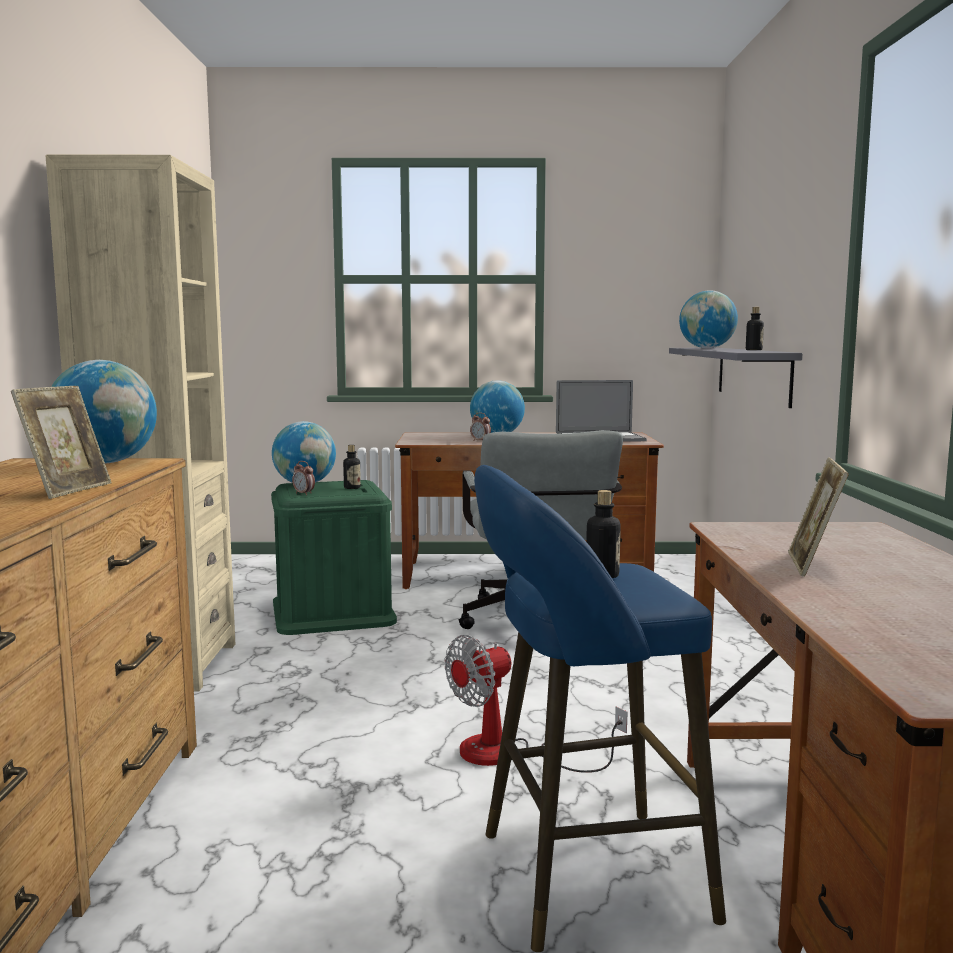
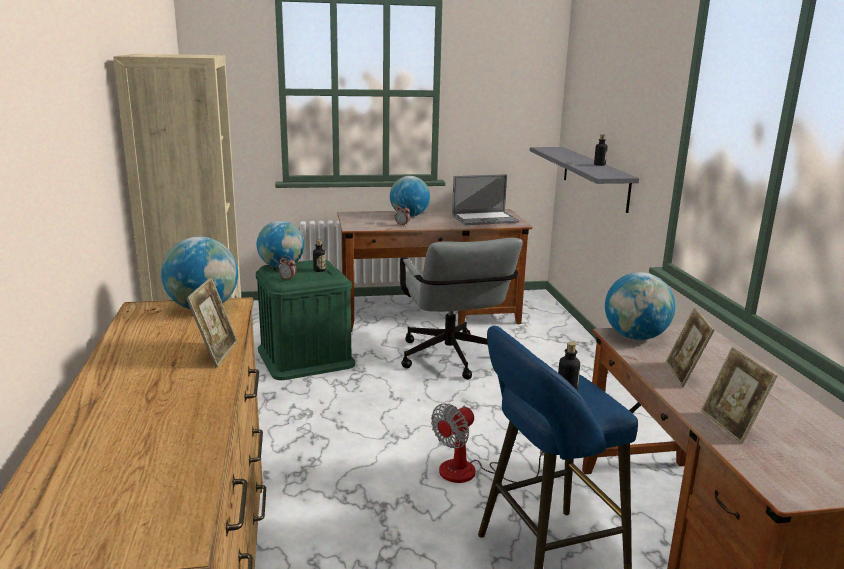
camera: 10 degrees left, 10 degrees up
(707, 348) = (560, 153): globe -> globe (635, 337)
(867, 617) = (731, 426): none -> picture frame

